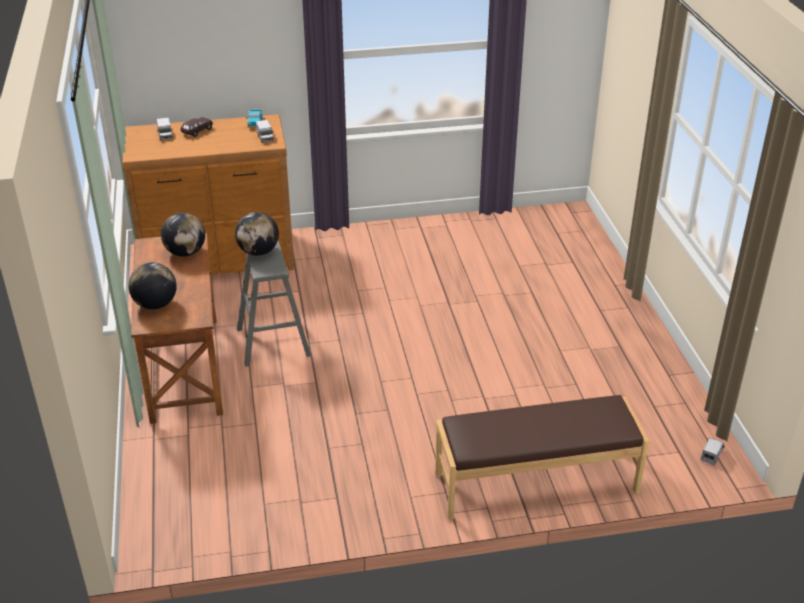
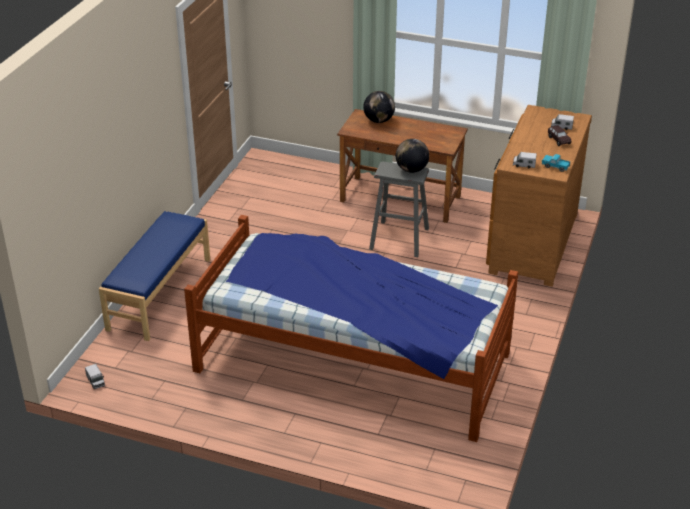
camera: 120 degrees right, 0 degrees up
(185, 252) = (432, 141): globe -> none
(501, 303) = (352, 361): none -> bed
(536, 483) = (159, 293): brown bench -> blue bench

